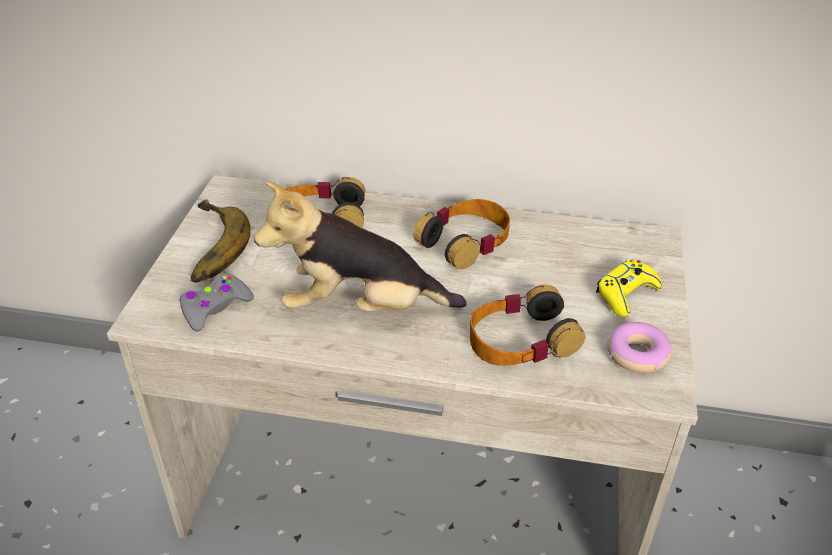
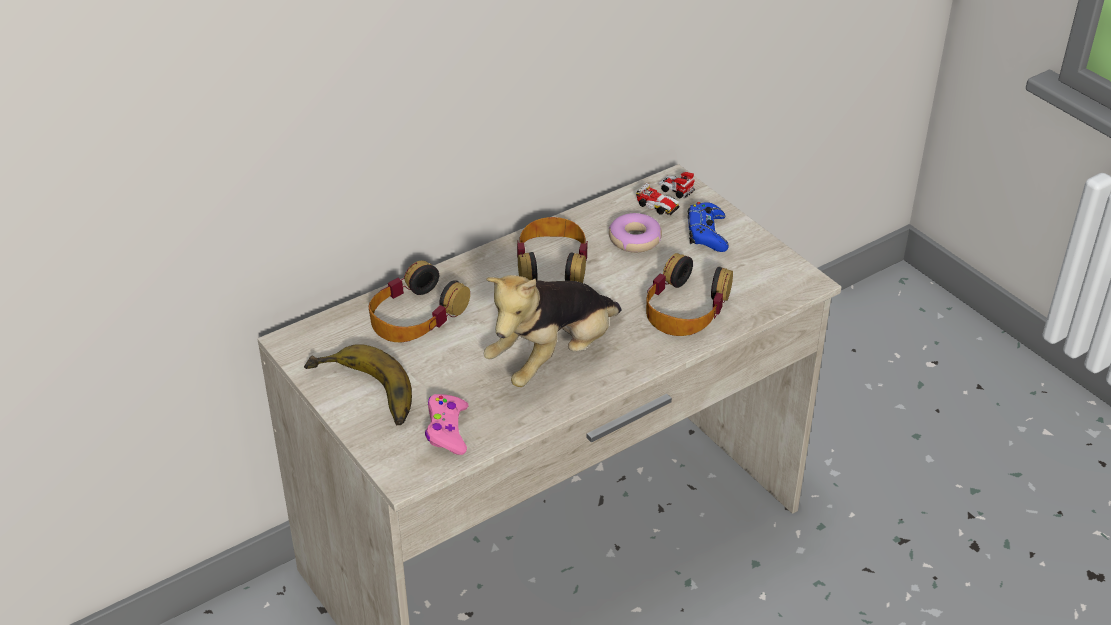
camera: 45 degrees left, 0 degrees up
(215, 307) = (447, 430): grey game controller -> pink game controller
(626, 294) = (707, 234): yellow game controller -> blue game controller
(628, 249) = (667, 200): none -> toy car
(637, 354) = (763, 269): donut -> donut (635, 239)

